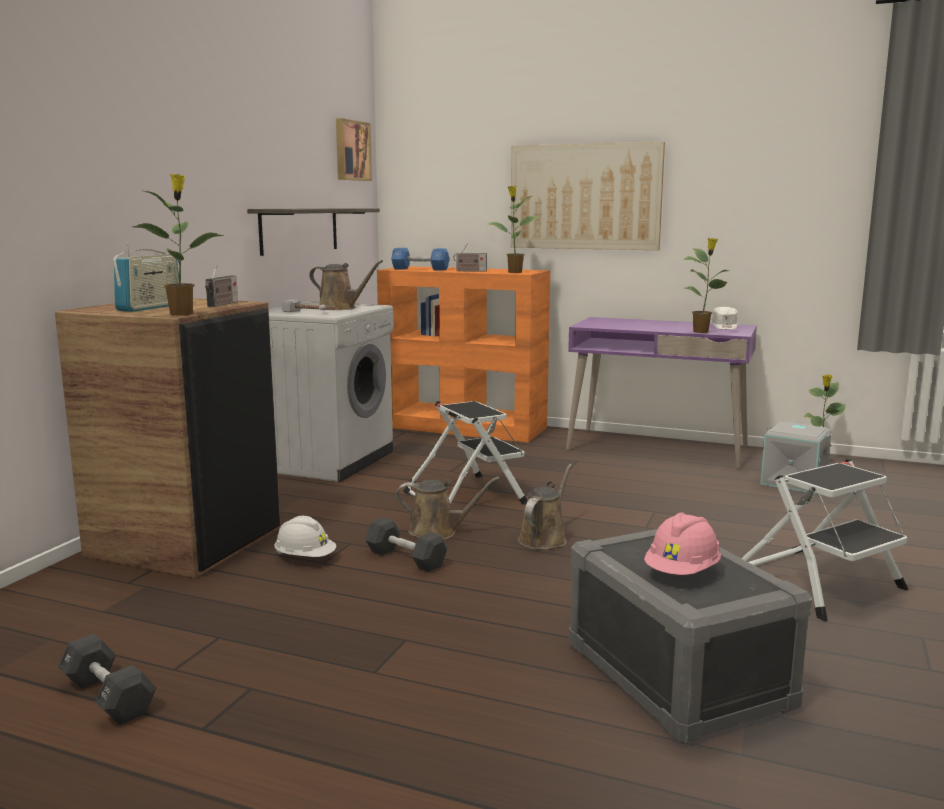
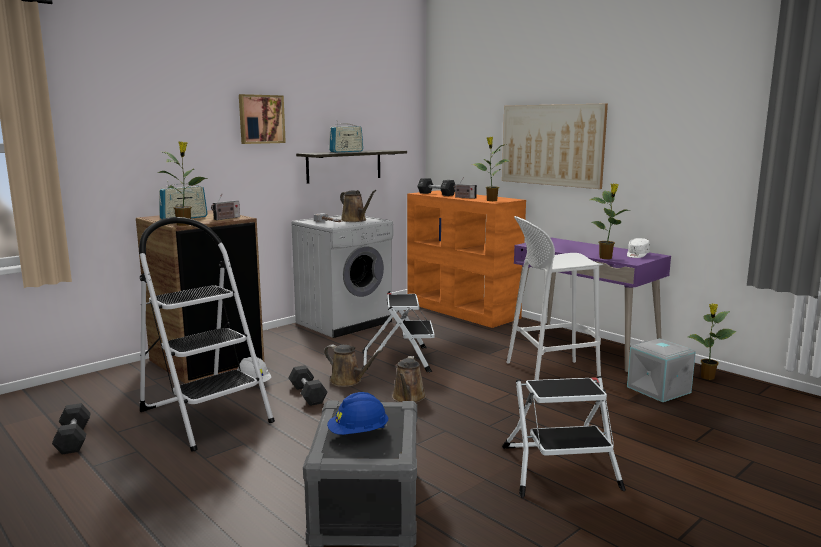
camera: 25 degrees right, 0 degrees up
(290, 615) = (204, 415): none -> step ladder
(309, 208) = (346, 151): none -> radio
(351, 150) = (398, 109): picture -> picture (261, 119)
(420, 269) = (436, 194): blue dumbbell -> black dumbbell
(544, 538) = (408, 398): brown watering can -> brown watering can turned 135 degrees clockwise
(667, 484) = (550, 375): none -> white stool
(682, 572) = (358, 434): pink hard hat -> blue hard hat

